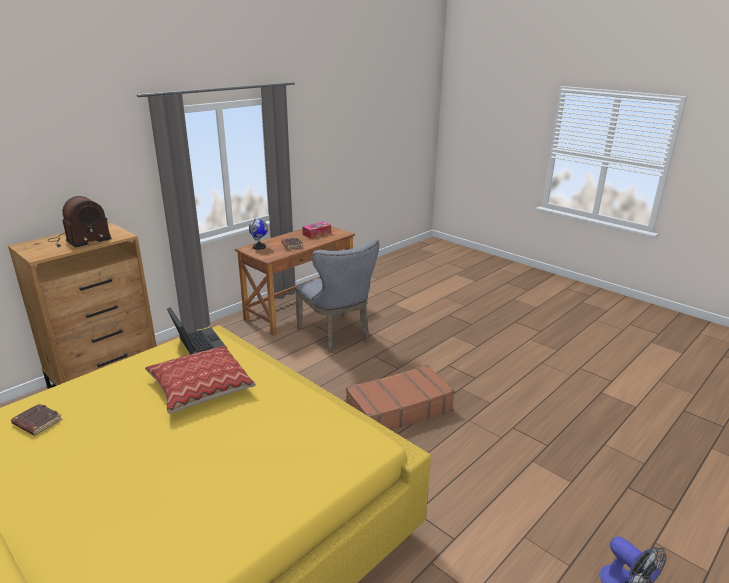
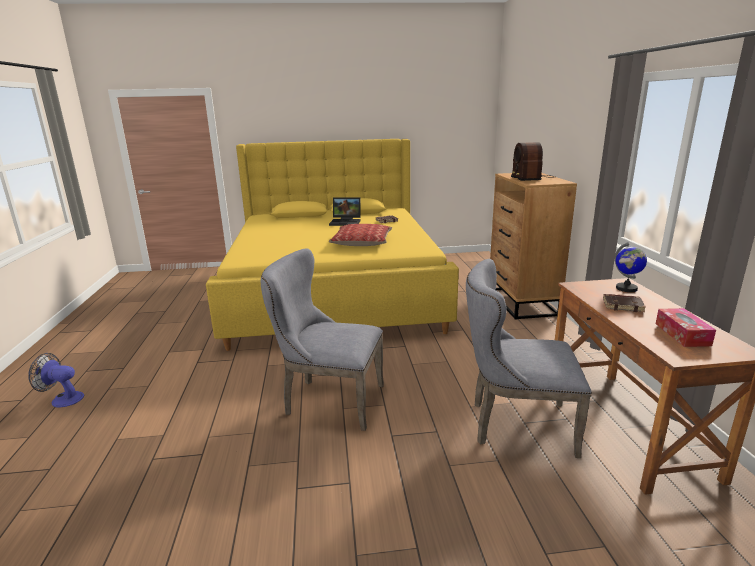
camera: 130 degrees right, 5 degrees down
(196, 344) = (417, 247): laptop -> laptop (346, 222)
(398, 409) = (328, 400): brown suitcase -> grey chair

